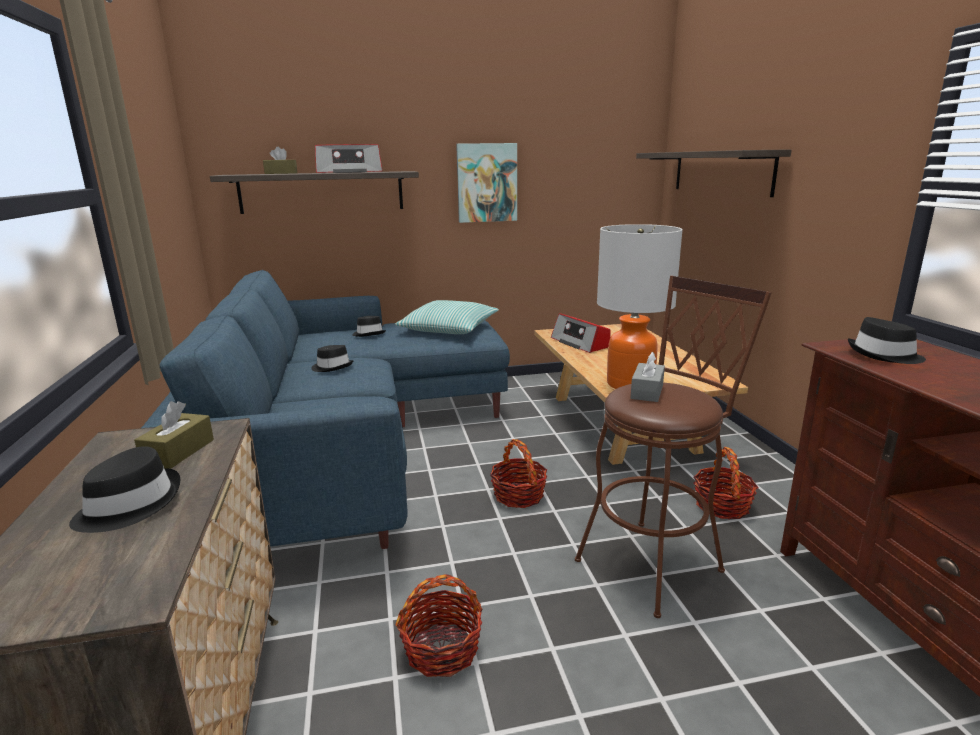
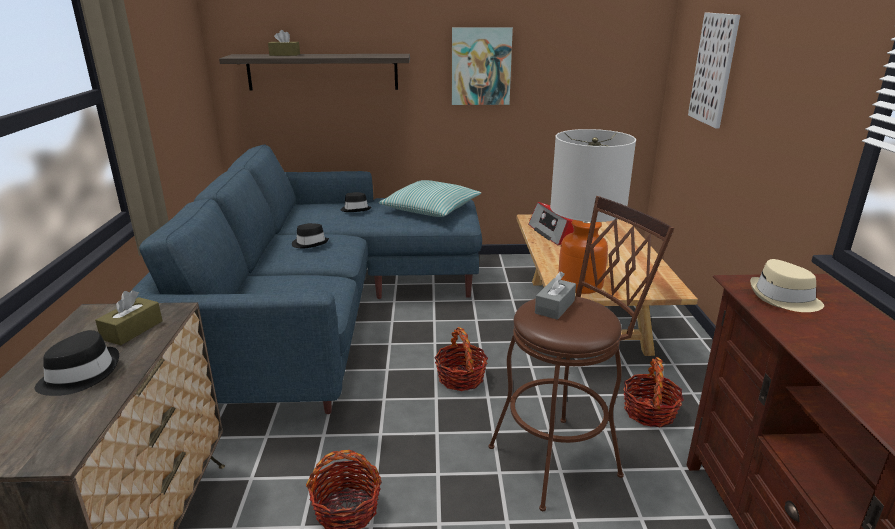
camera: 10 degrees right, 5 degrees up
(349, 172) = (346, 55): radio -> none
(721, 172) = (714, 69): shelf -> picture
(884, 355) = (784, 298): black hat -> beige hat

